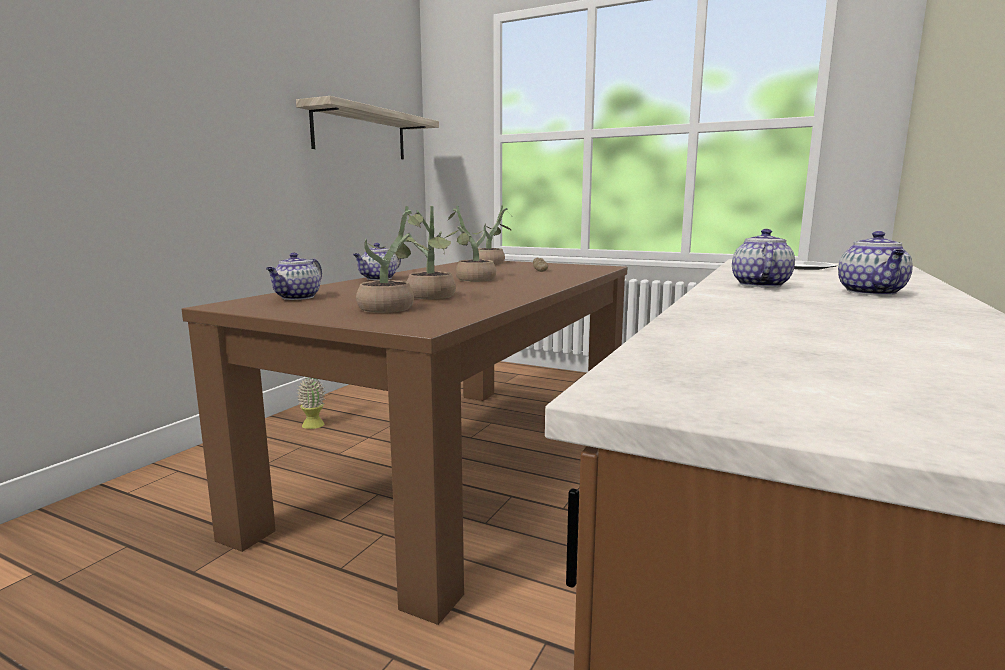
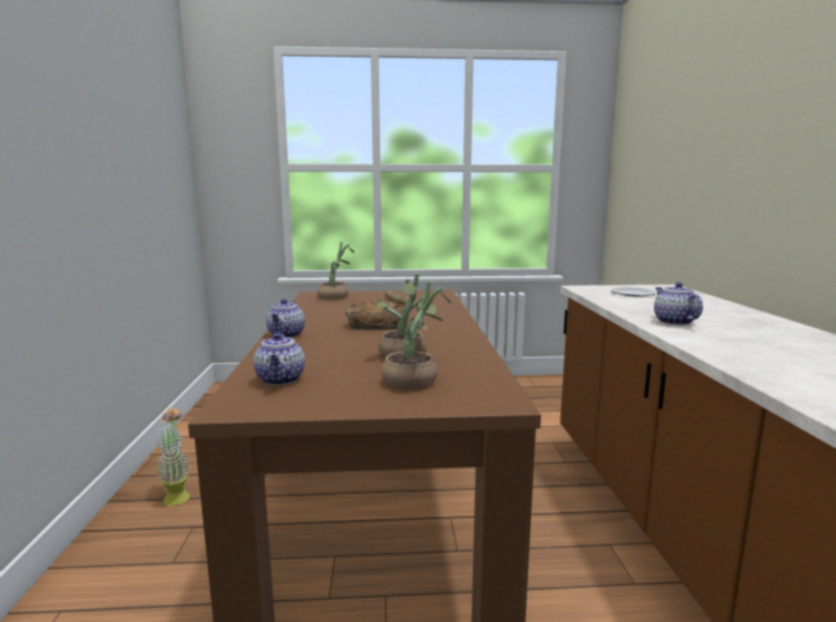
camera: 30 degrees left, 0 degrees up
(360, 133) = (152, 162): shelf -> none
(470, 279) = (375, 324): potted plant -> bread
(872, 293) = (744, 322): teapot -> none

